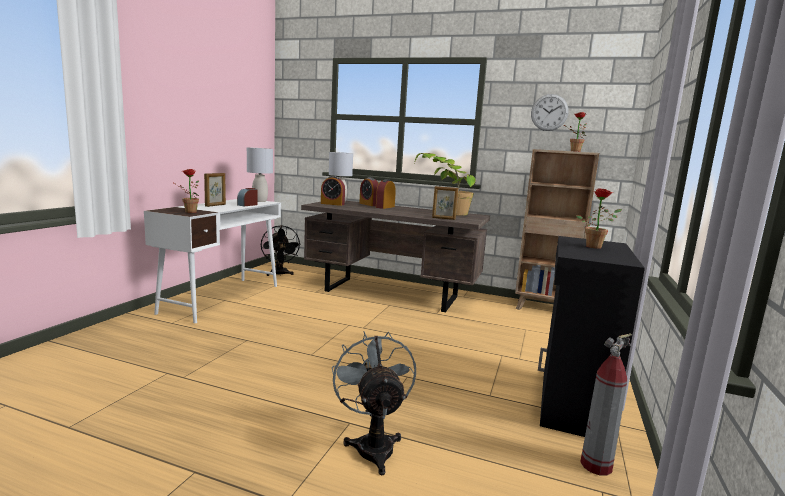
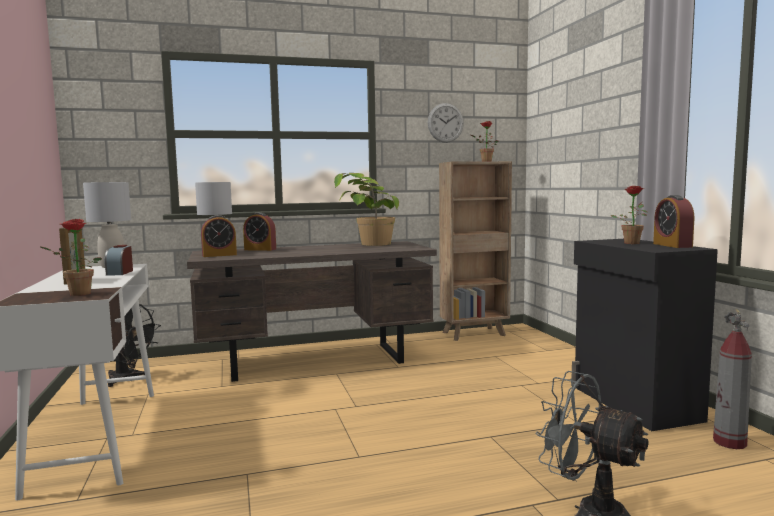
camera: 35 degrees left, 5 degrees down
(385, 207) = (288, 249): alarm clock -> alarm clock (672, 245)
(443, 218) = (388, 249): picture frame -> none

